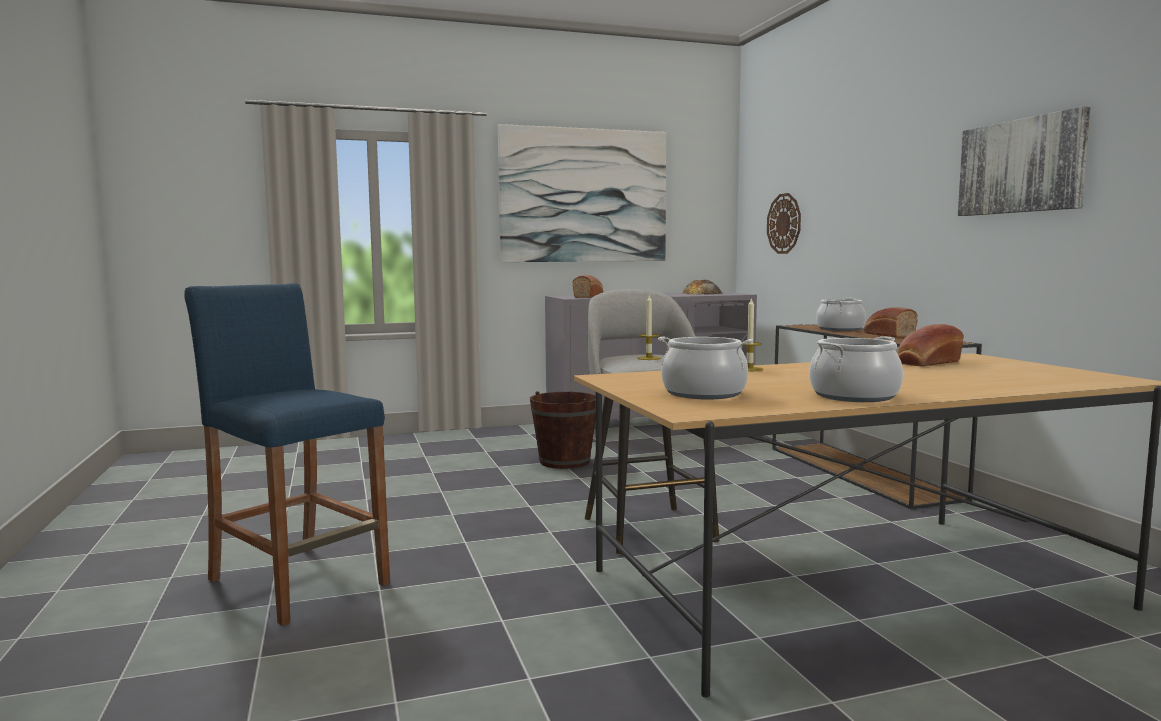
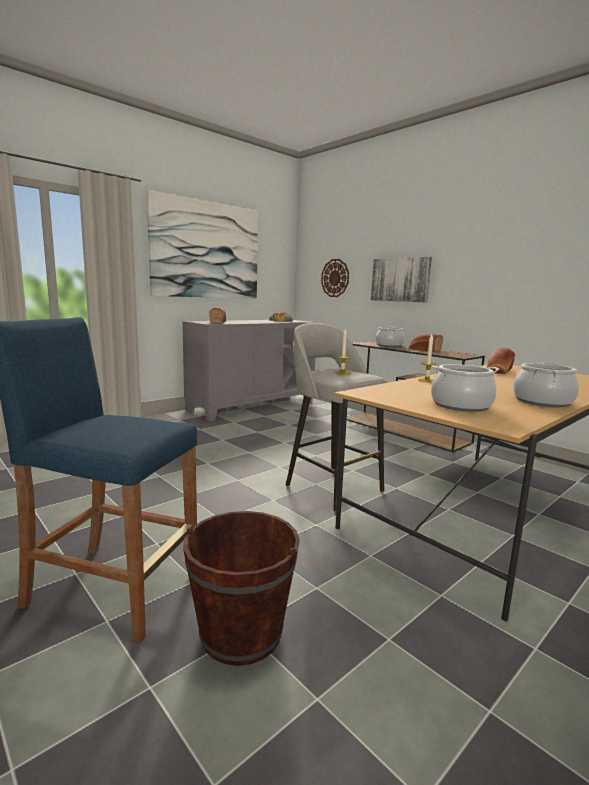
camera: 25 degrees left, 5 degrees up
(564, 461) = (226, 440): brown bucket -> brown bucket (241, 633)
(1021, 166) = (515, 254): picture -> picture (400, 279)

